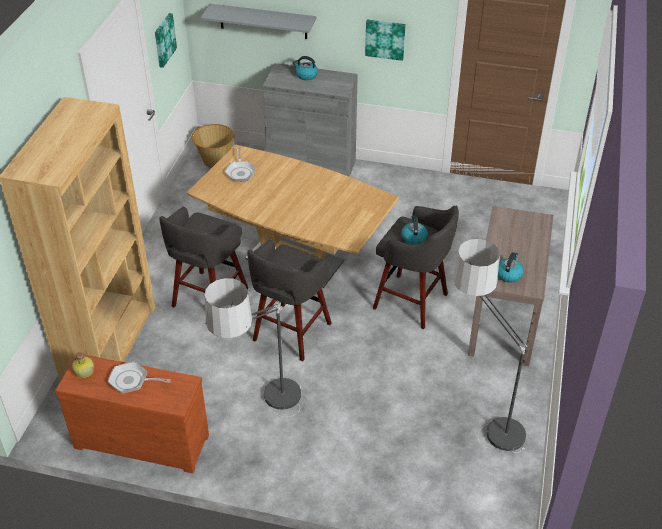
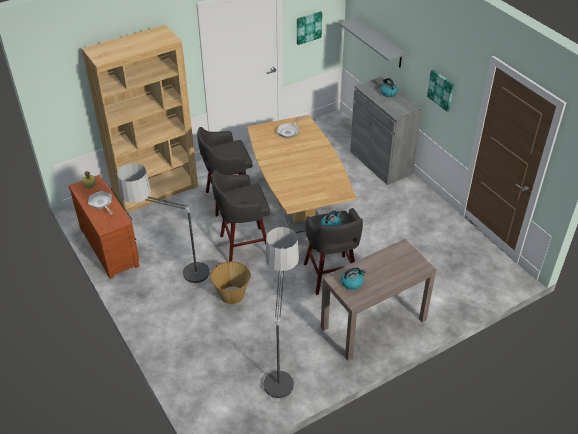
camera: 45 degrees right, 0 degrees up
(215, 160) = (330, 127): basket -> basket (231, 294)

